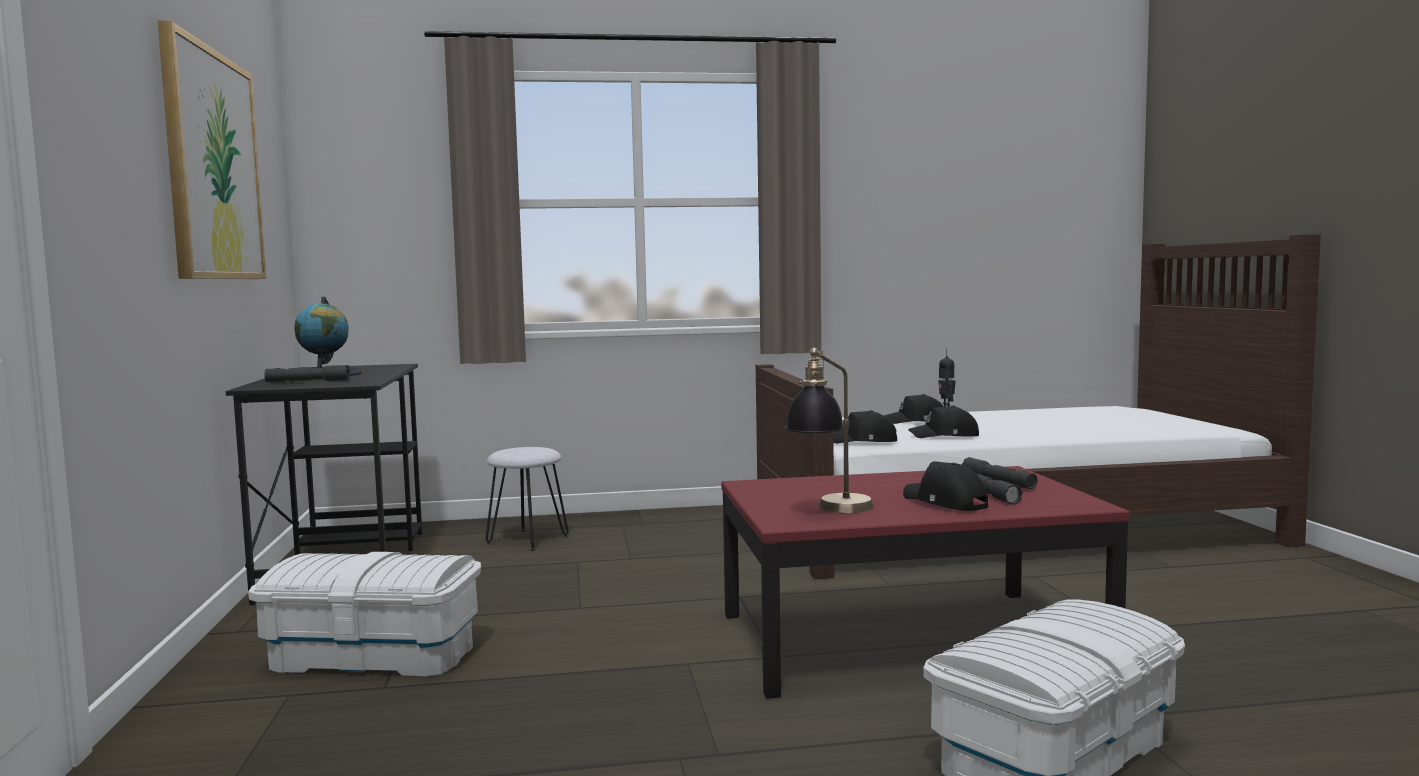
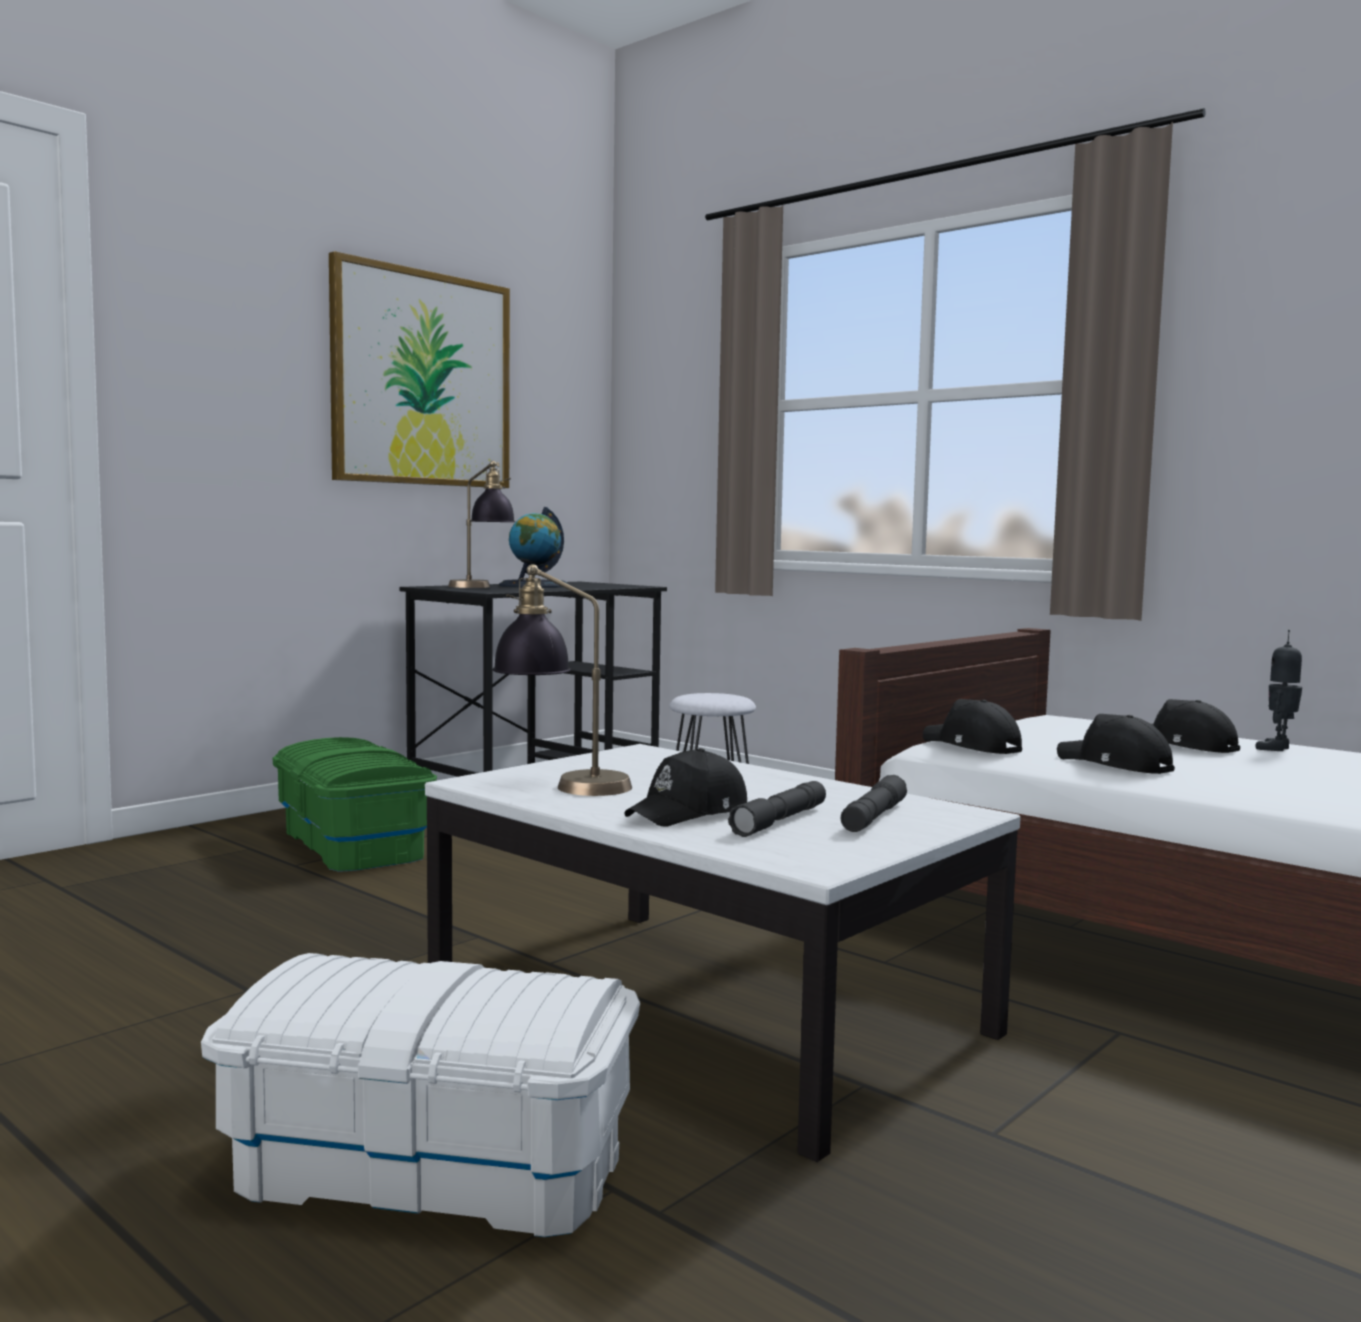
camera: 50 degrees right, 0 degrees up
(308, 381) = (481, 587): grey flashlight -> table lamp
(374, 655) = (354, 844): white storage box -> green storage box
(908, 639) = (708, 1010): red coffee table -> white coffee table
(944, 503) = (689, 813): black cap -> black cap turned 150 degrees counterclockwise

